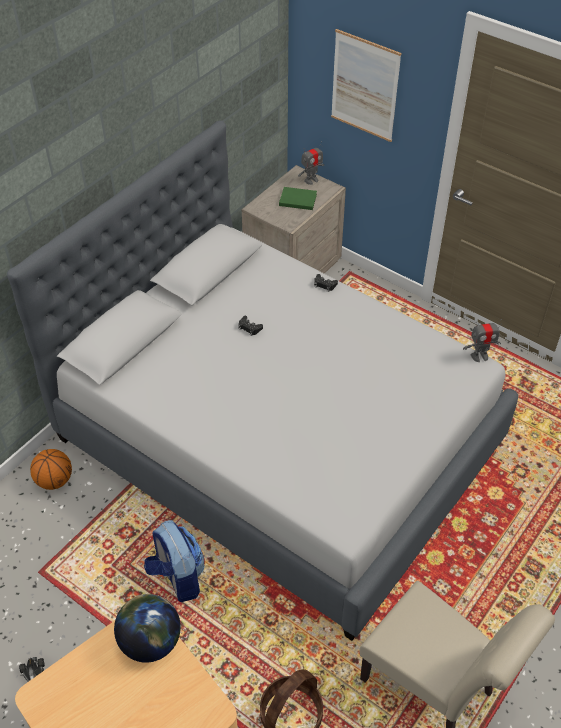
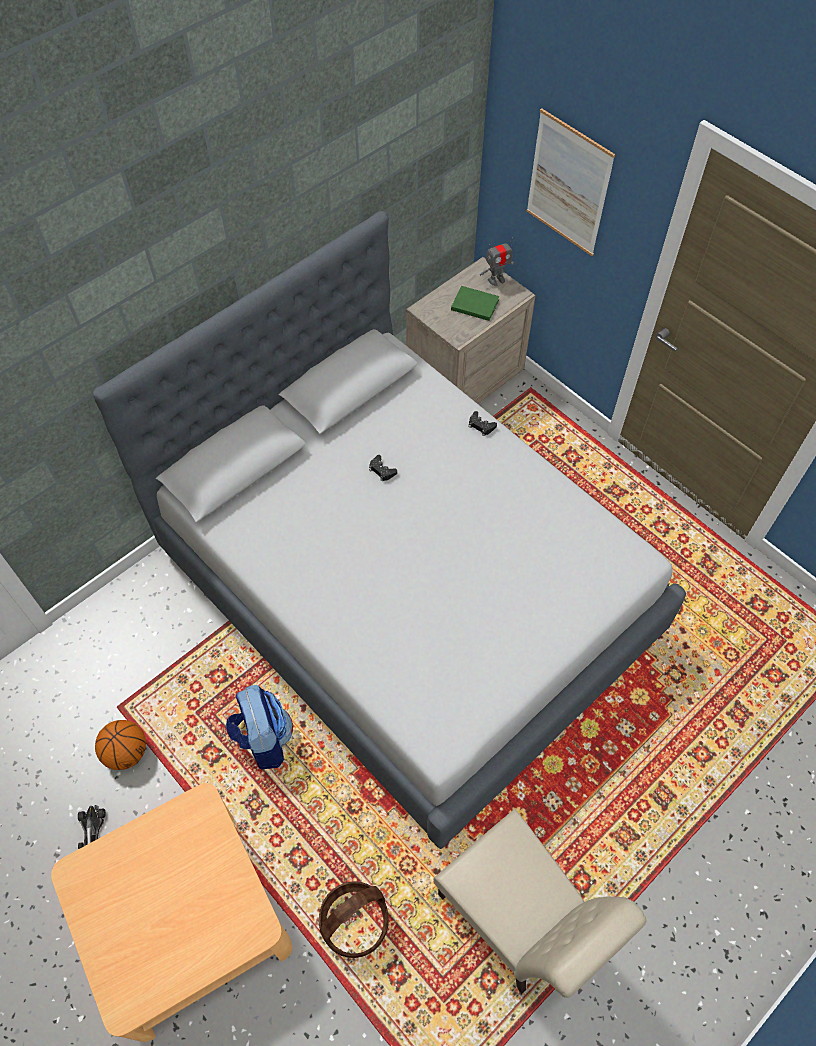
camera: 10 degrees right, 10 degrees up
(55, 480) = (152, 601): basketball -> basketball (126, 752)
(151, 641) = (205, 831): globe -> none
(479, 356) = (644, 548): toy robot -> none

